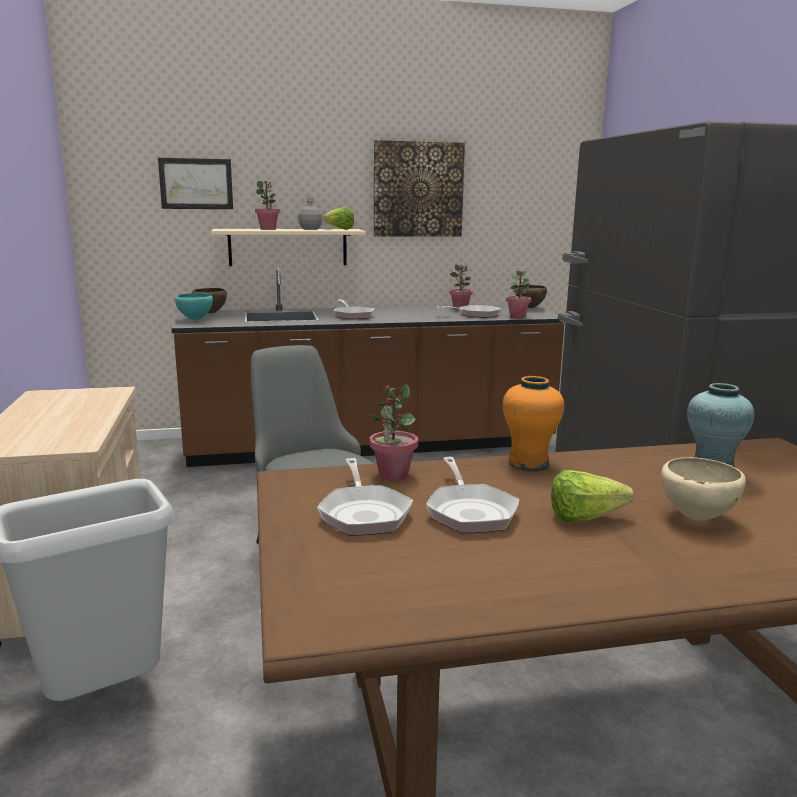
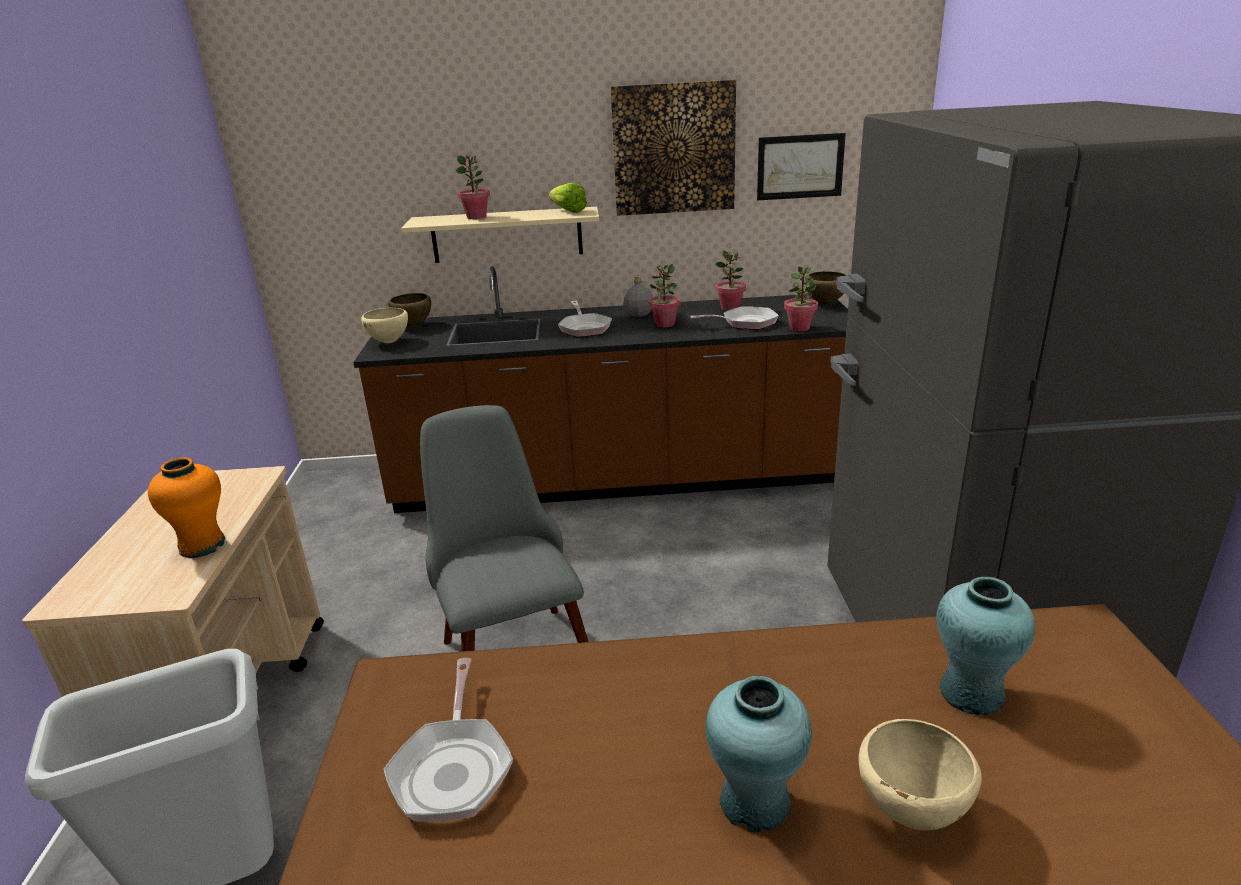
camera: 10 degrees right, 10 degrees up
(195, 320) = (389, 342): turquoise bowl -> beige bowl
(196, 184) = (385, 161): picture -> picture (800, 166)
(311, 229) = (531, 214): grey bottle -> grey bottle (639, 314)
(393, 474) = (523, 676): potted plant -> potted plant (664, 324)
(470, 511) = (593, 773): frying pan -> none
(528, 463) = (713, 656): orange vase -> orange vase (202, 545)
(591, 518) = (755, 802): lettuce -> turquoise vase

